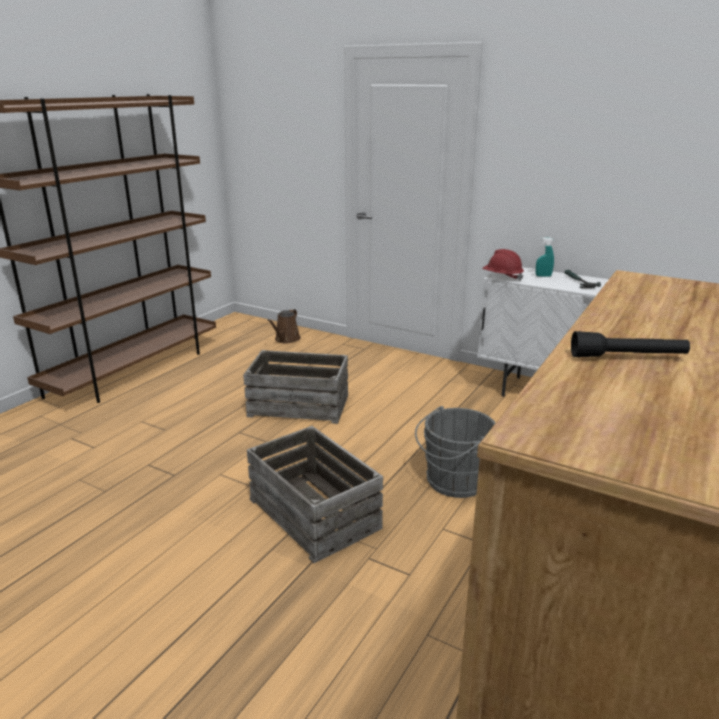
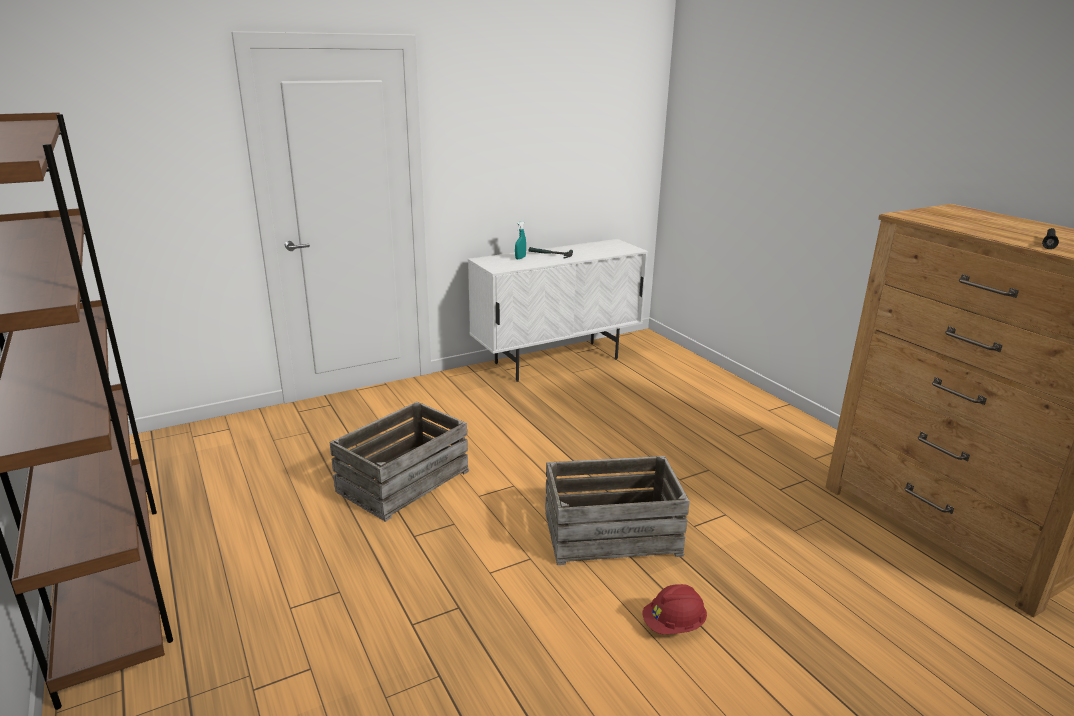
camera: 60 degrees left, 0 degrees up
(286, 339) = (226, 439): brown watering can -> none
(453, 481) = (622, 451): grey bucket -> none
(502, 277) = (502, 268): red hard hat -> red hard hat (673, 625)

